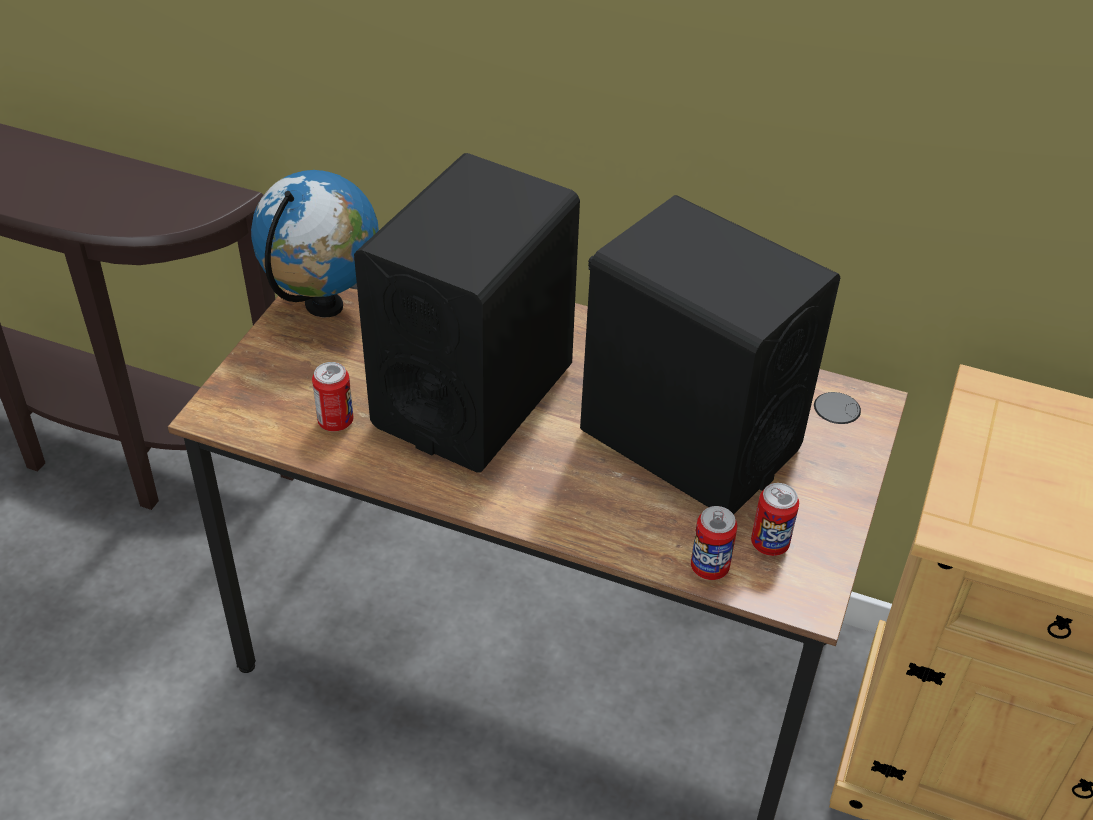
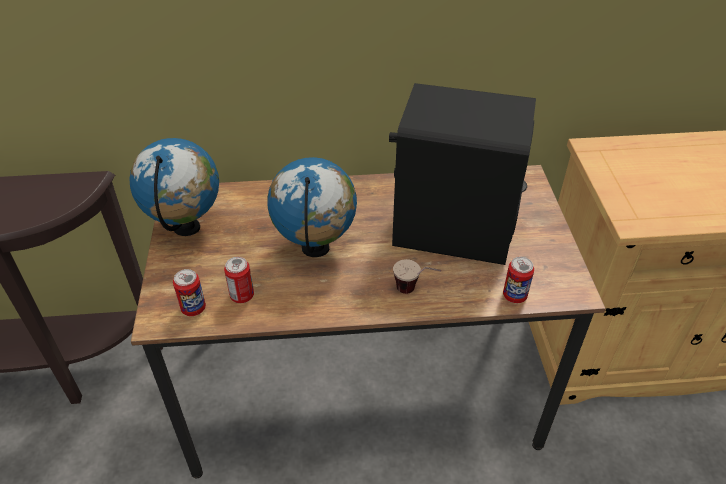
camera: 25 degrees left, 0 degrees up
(473, 395) = (316, 249): black speaker -> globe
(569, 505) = (415, 291): none -> cup
(769, 544) = (535, 270): can -> can (193, 308)

